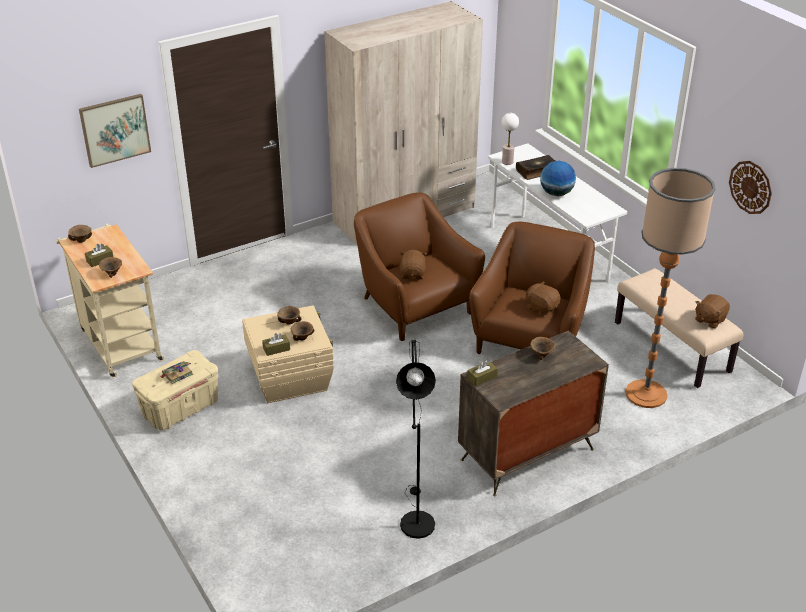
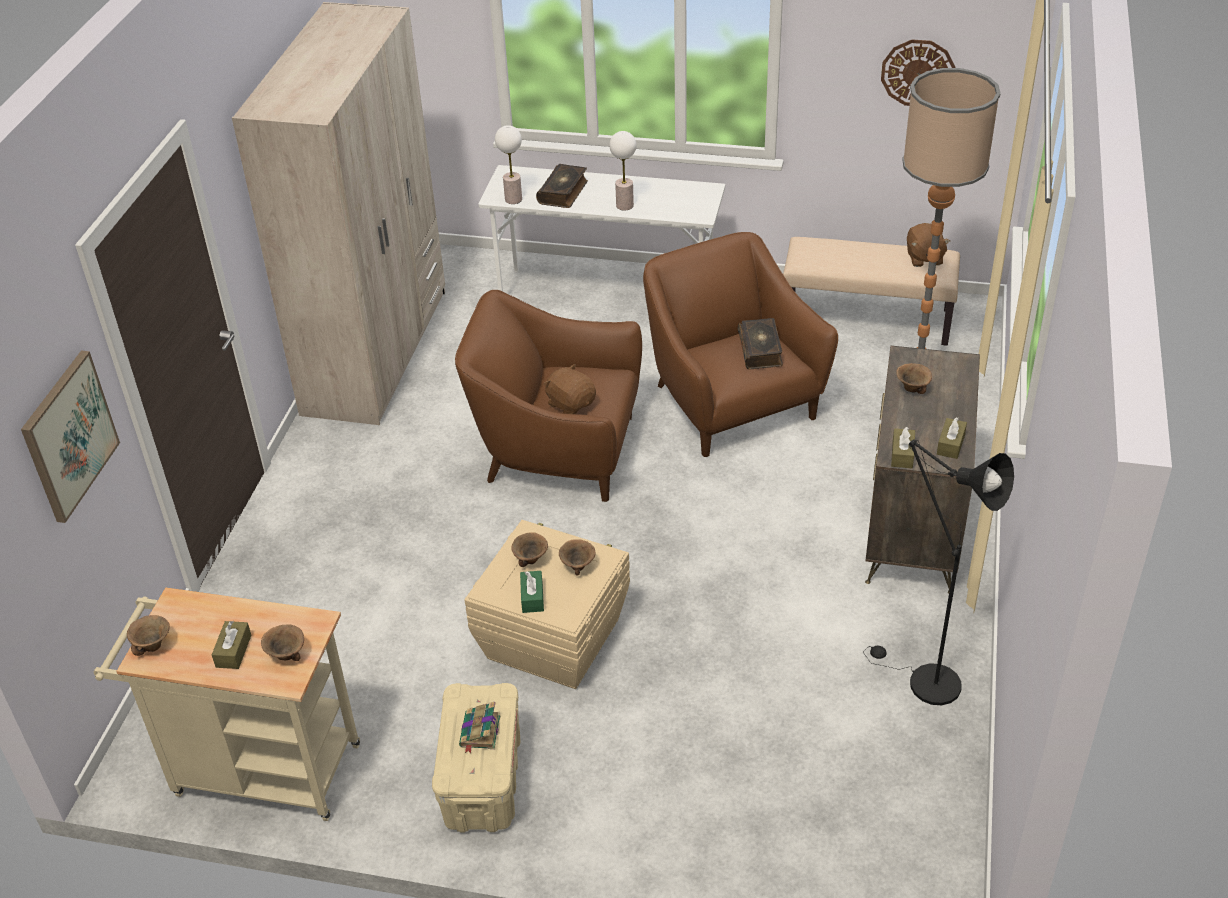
camera: 45 degrees left, 5 degrees up
(266, 336) = (532, 597): none -> green tissue box
(276, 349) = (570, 602): brown tissue box -> brown tissue box (950, 444)
(541, 308) = (760, 350): brown plush toy -> book
(556, 193) = (625, 205): globe -> table lamp

